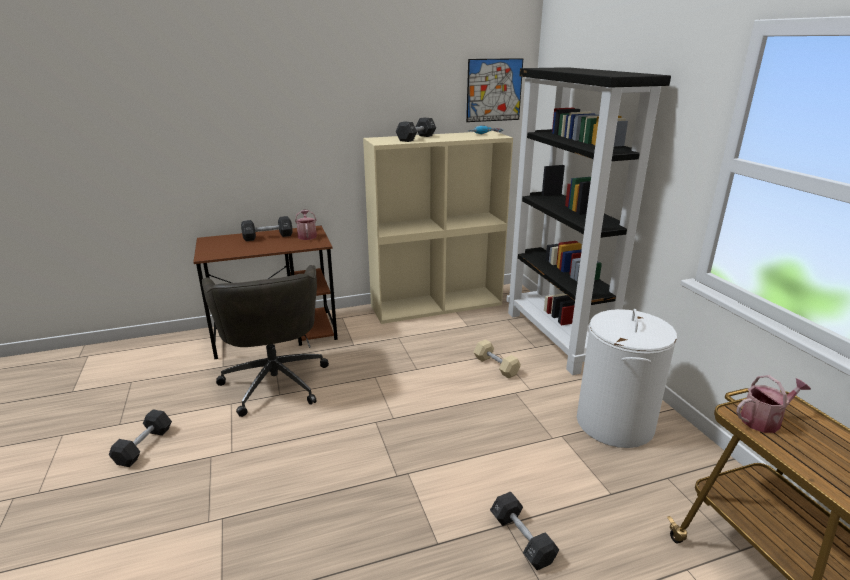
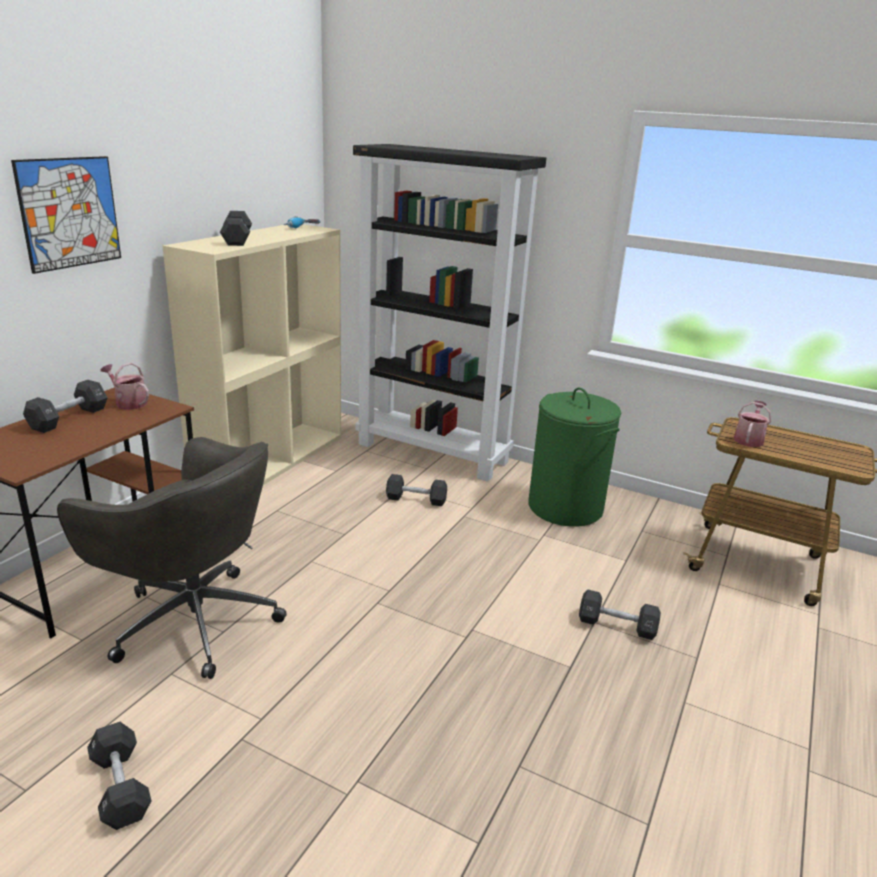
camera: 45 degrees left, 0 degrees up
(494, 90) = (289, 171): picture -> picture (70, 213)
(496, 366) = (416, 499): beige dumbbell -> black dumbbell
(615, 423) = (565, 507): white laundry basket -> green laundry basket

